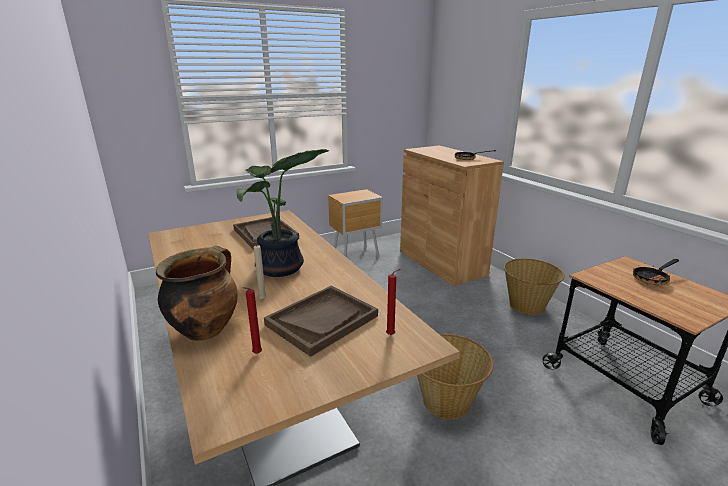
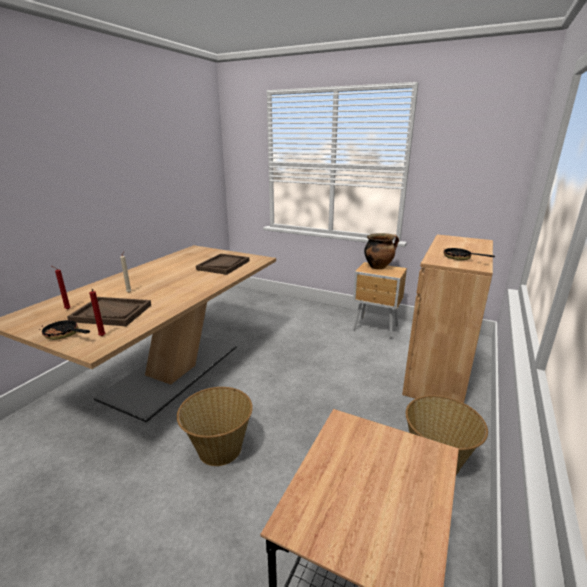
camera: 55 degrees right, 0 degrees up
(205, 329) = (88, 291): cooking pot -> cooking pot (378, 267)
(281, 269) = (173, 284): potted plant -> none
(653, 278) = (403, 482): frying pan -> frying pan (64, 335)

